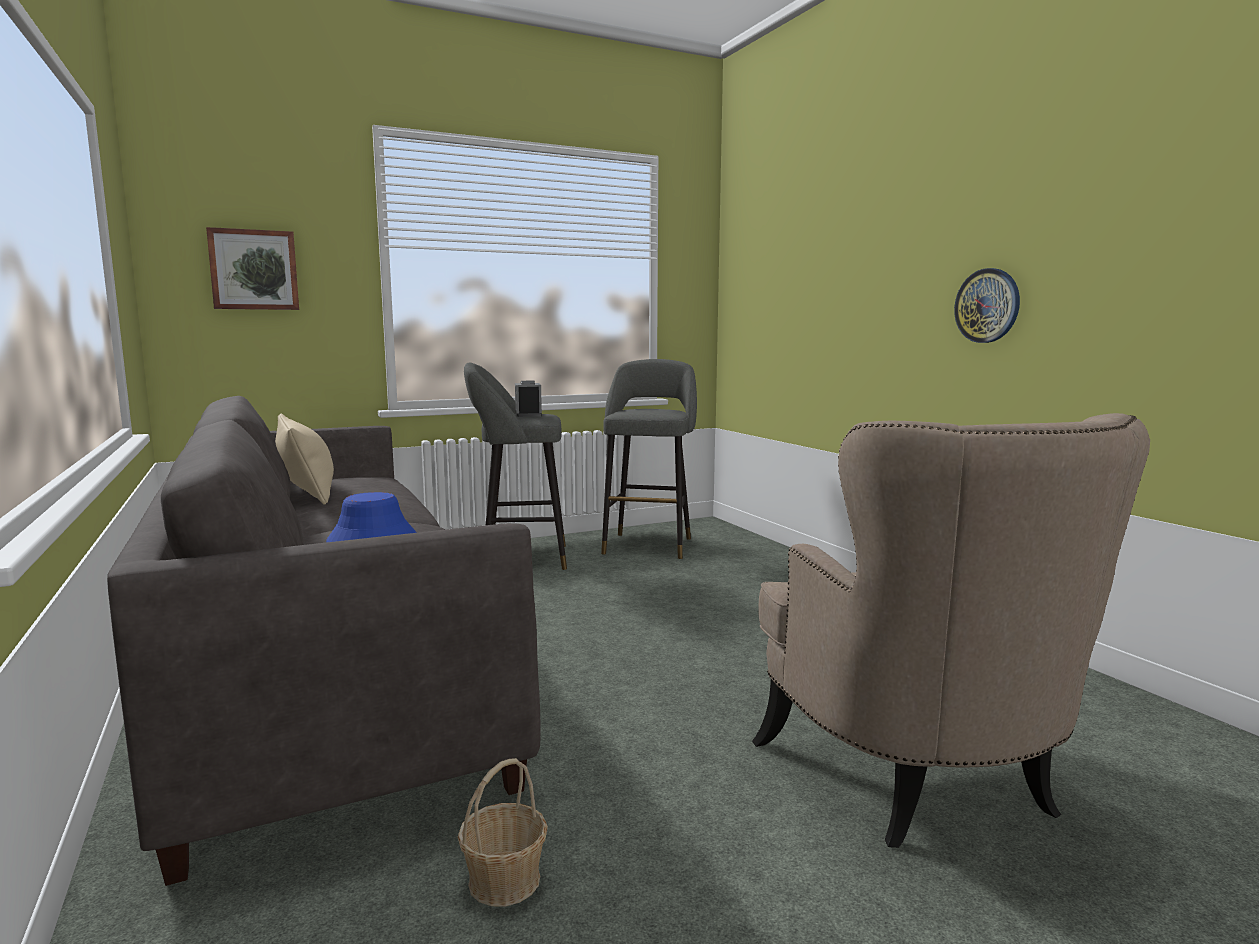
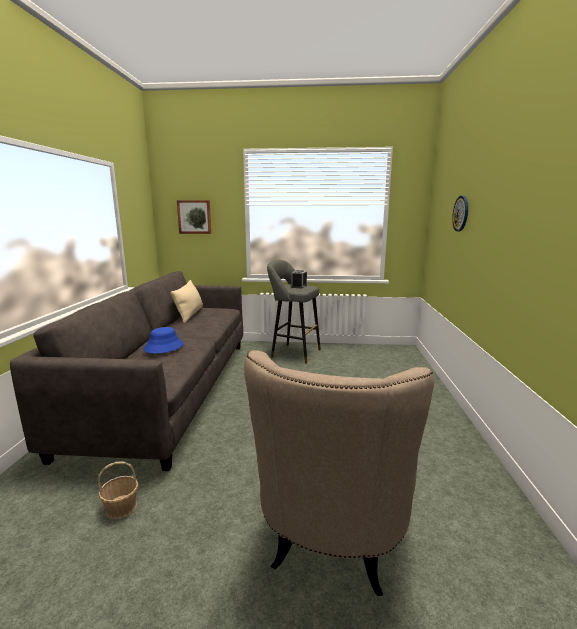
camera: 30 degrees right, 5 degrees up
(649, 544) = (361, 356): grey stool -> none
(987, 306) = (521, 255): wall clock -> wall clock (461, 213)

